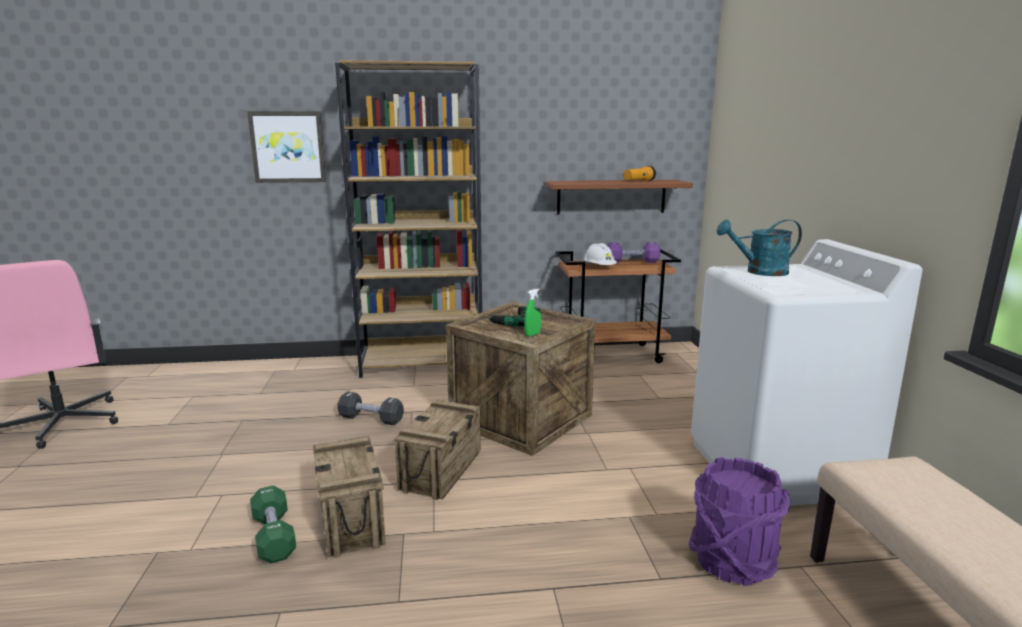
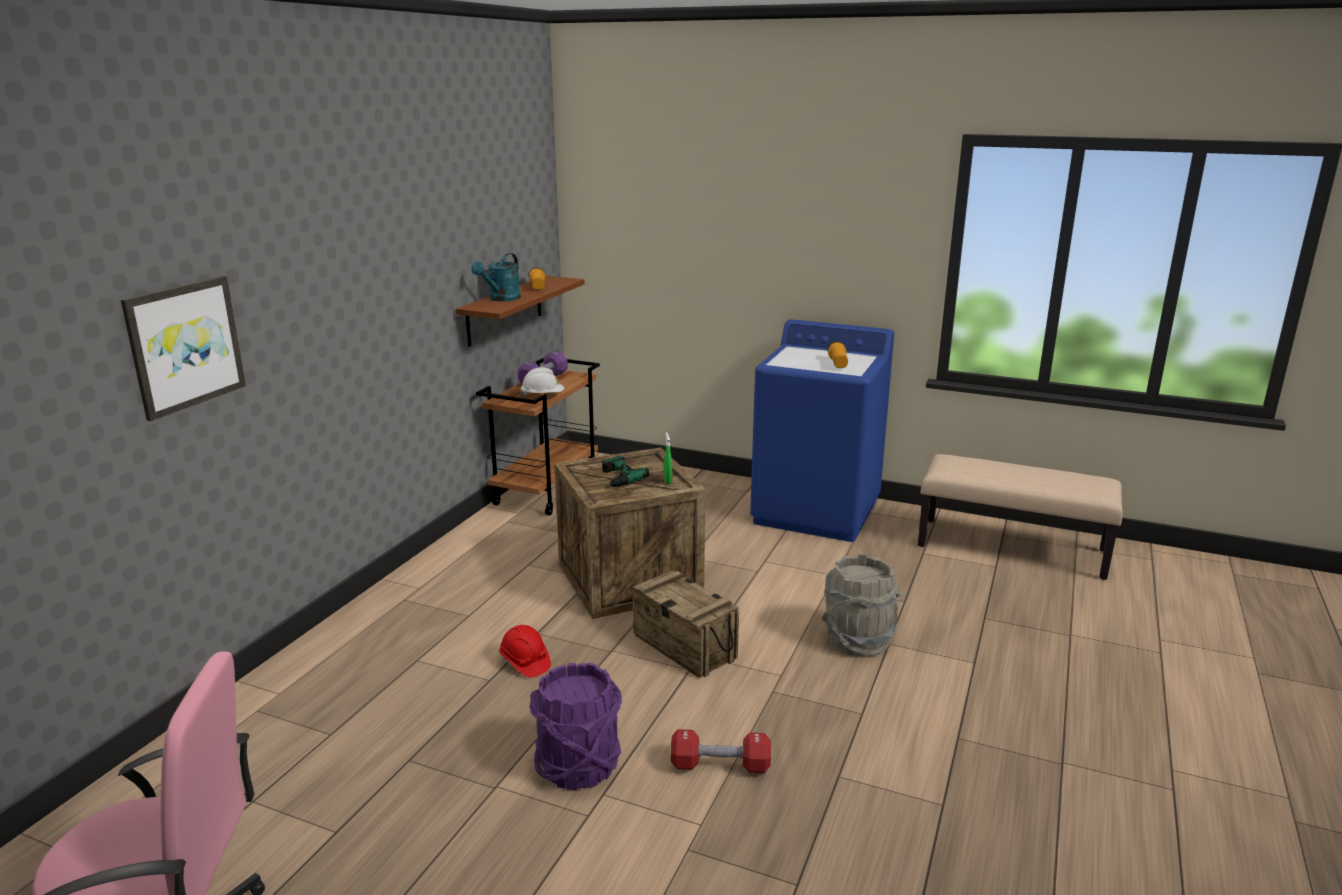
camera: 60 degrees left, 5 degrees up
(274, 536) = (720, 766): green dumbbell -> red dumbbell
(351, 518) = (726, 714): crate -> none
(371, 419) = (525, 662): black dumbbell -> red hard hat
(423, 363) = (409, 594): brown bookcase -> none
(539, 563) = (858, 640): none -> grey bucket
(732, 561) = (904, 571): purple bucket -> purple bucket (578, 766)
(759, 272) = (796, 360): turquoise watering can -> turquoise watering can (501, 299)
(777, 469) = (817, 511): white washing machine -> blue washing machine
(790, 284) = (837, 364): none -> flashlight

